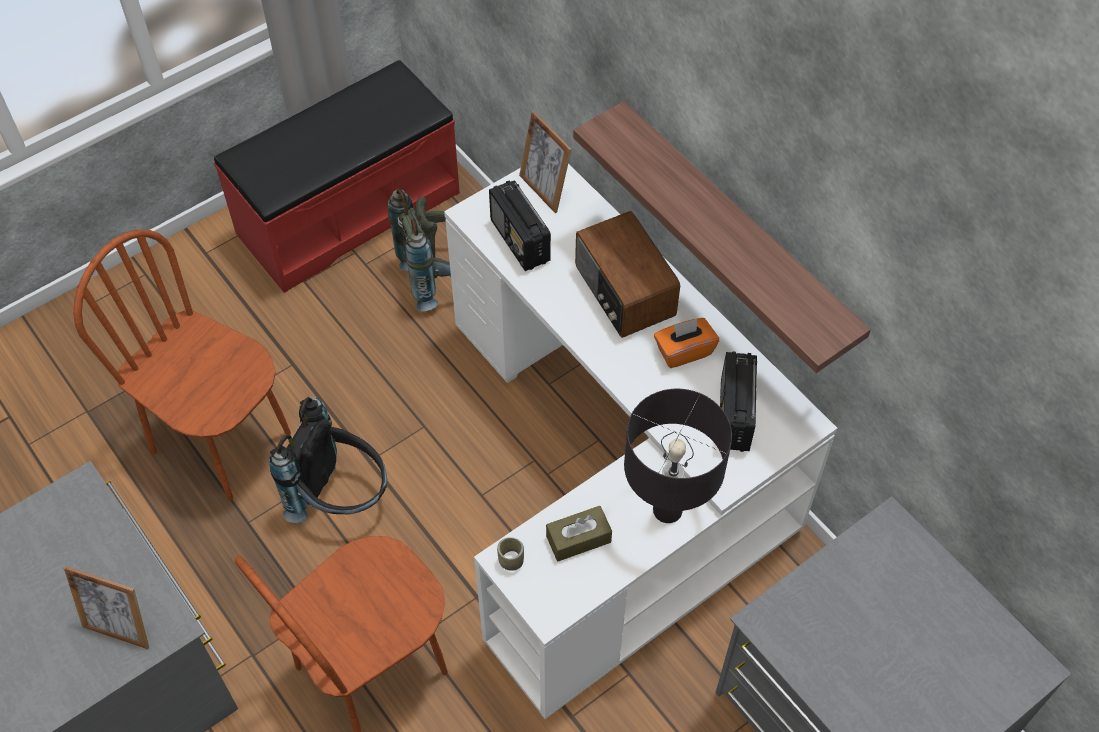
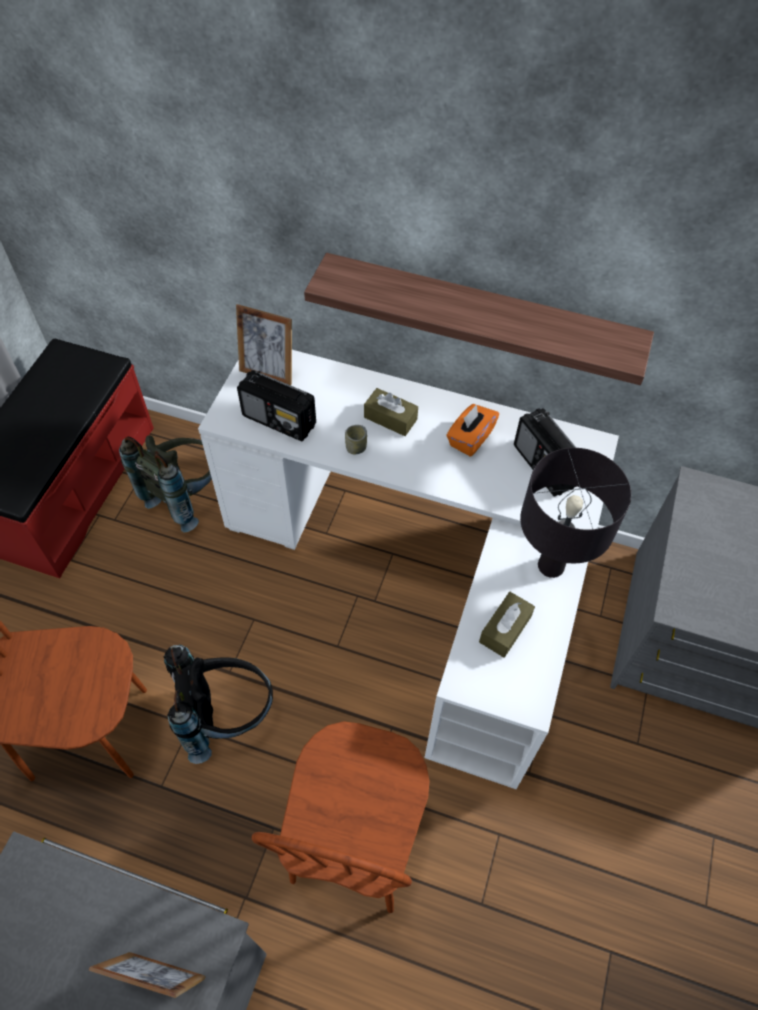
camera: 35 degrees left, 0 degrees up
(120, 628) = (162, 977): picture frame -> picture frame turned 150 degrees counterclockwise
(511, 561) = (469, 680): cup -> cup (356, 448)
(623, 292) = (390, 418): radio -> brown tissue box

